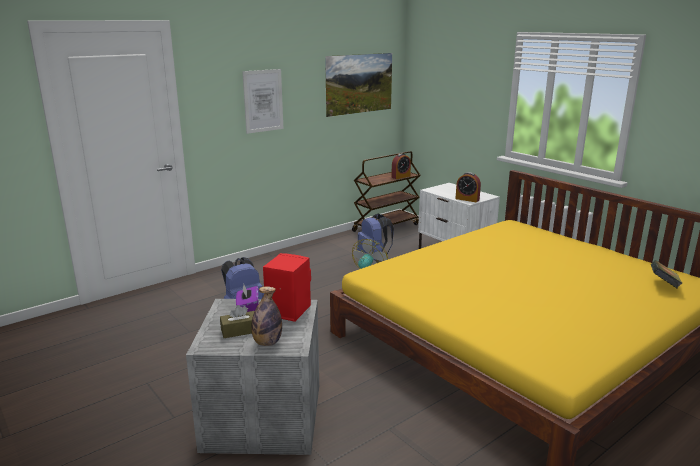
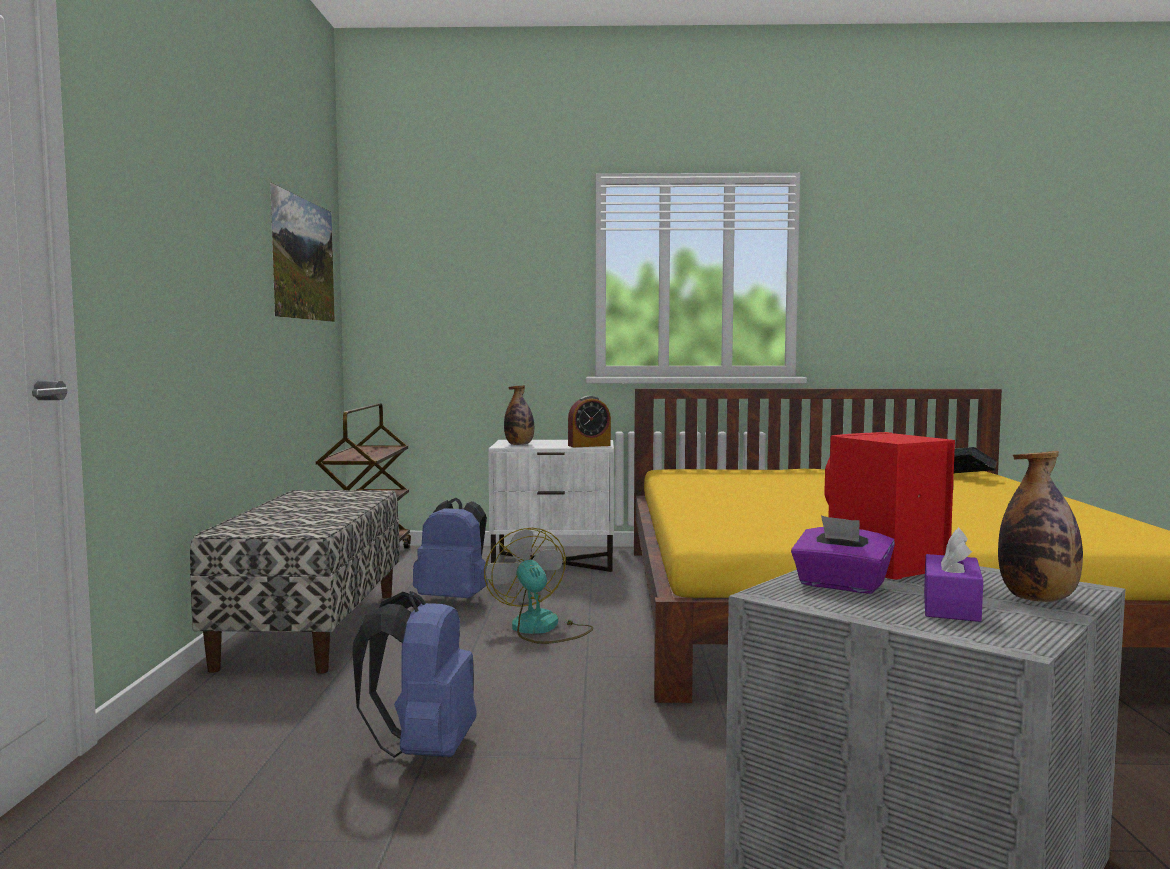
camera: 50 degrees left, 15 degrees down
(239, 331) = (951, 606): brown tissue box -> purple tissue box
(263, 101) = (200, 249): picture -> none
(306, 254) = (310, 629): none -> bench
(400, 176) = (386, 449): alarm clock -> none
(440, 190) = (519, 445): none -> bottle

